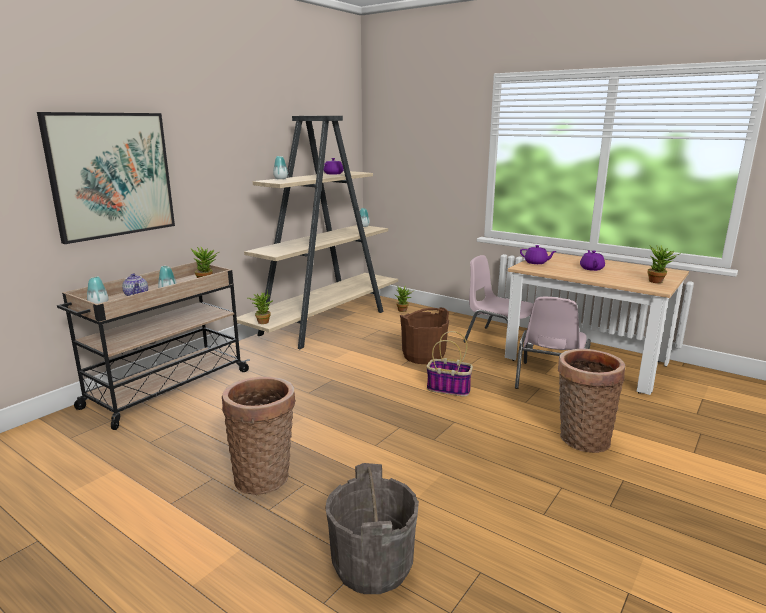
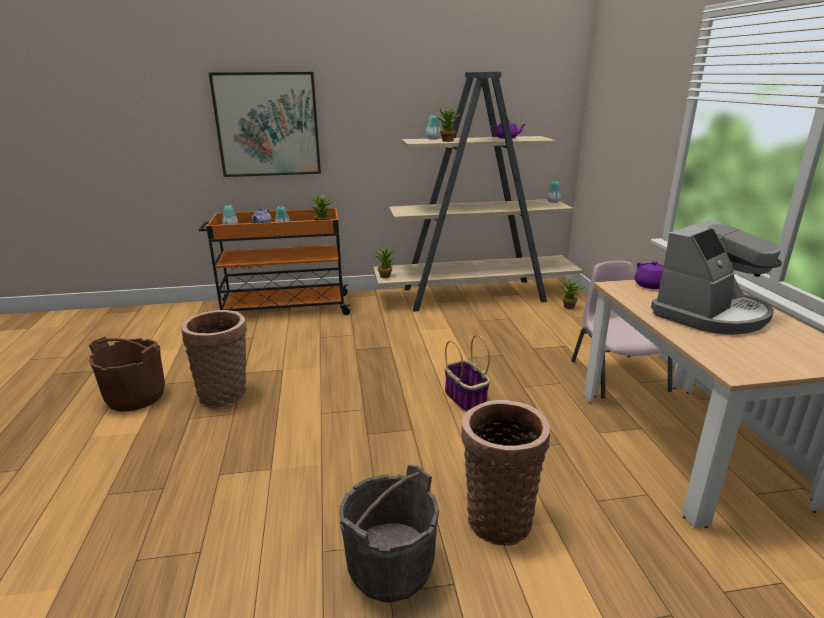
camera: 45 degrees right, 5 degrees up
(166, 389) = (283, 309): beige cart -> orange cart
(373, 565) = (165, 493): grey bucket -> grey bucket (391, 568)
(423, 356) = (503, 358): brown bucket -> brown bucket (136, 397)
(549, 381) = (588, 443): pink chair -> none
(591, 268) = (710, 314): purple teapot -> coffee machine
(658, 282) = (767, 364): potted plant -> potted plant (448, 141)

